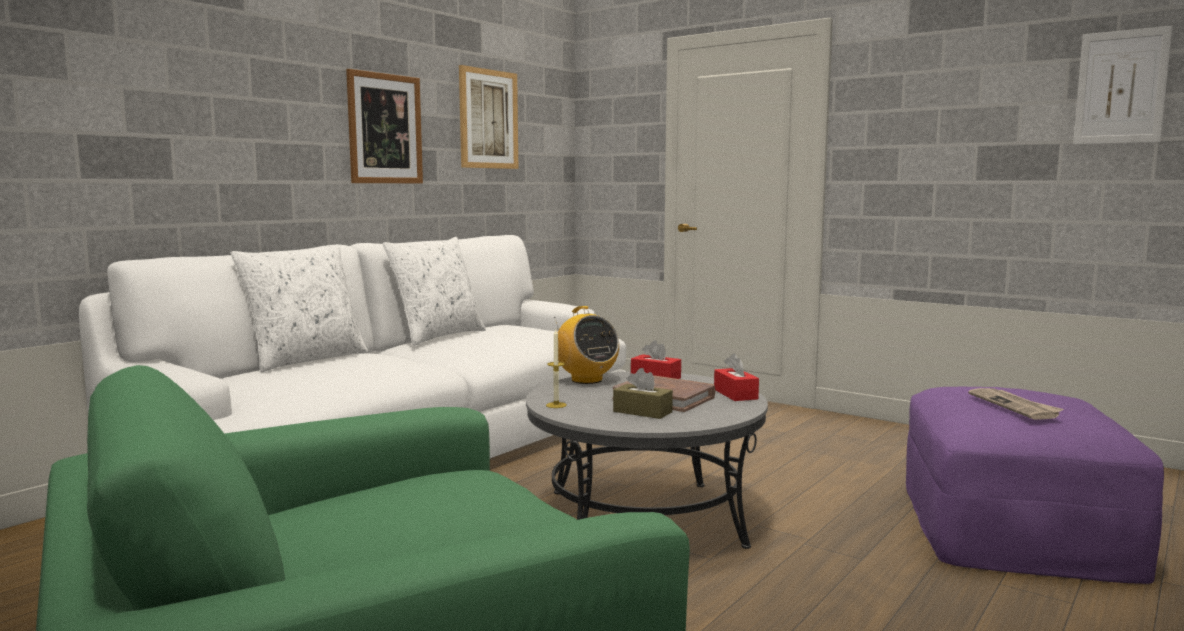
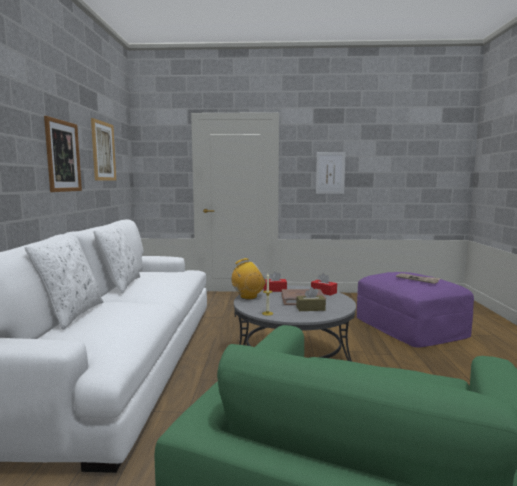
camera: 35 degrees left, 0 degrees up
(586, 380) = (248, 297): radio -> radio turned 45 degrees counterclockwise
(1121, 87) = (394, 152): picture -> picture (330, 173)

